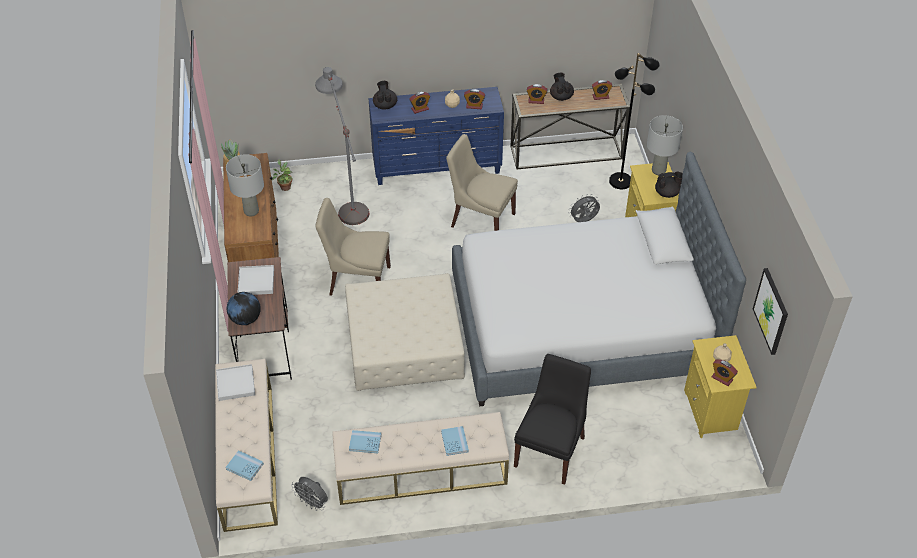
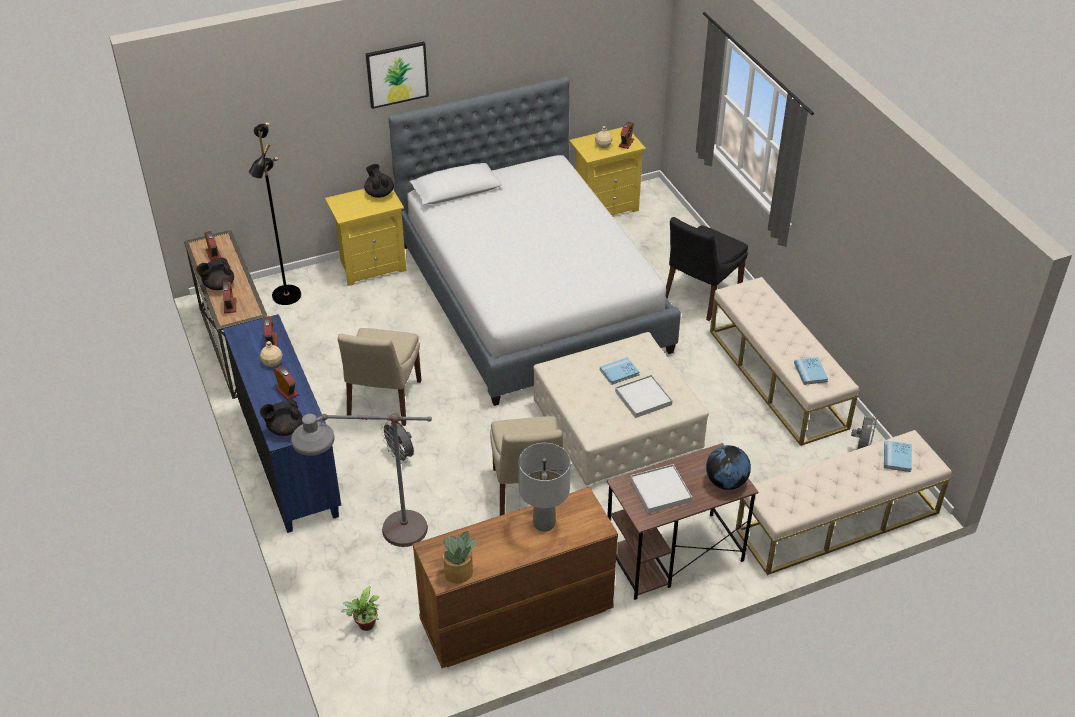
camera: 105 degrees left, 5 degrees down
(235, 384) = (796, 499): white tray -> white tray (643, 398)
(454, 442) = (771, 311): blue book -> blue book (619, 372)
(550, 449) = (700, 296): black chair -> black chair turned 60 degrees counterclockwise
(584, 221) = (365, 316): grey fan -> grey fan (400, 456)
(658, 170) = (343, 202): grey table lamp -> none
(771, 311) = (610, 53): picture -> picture (397, 74)

